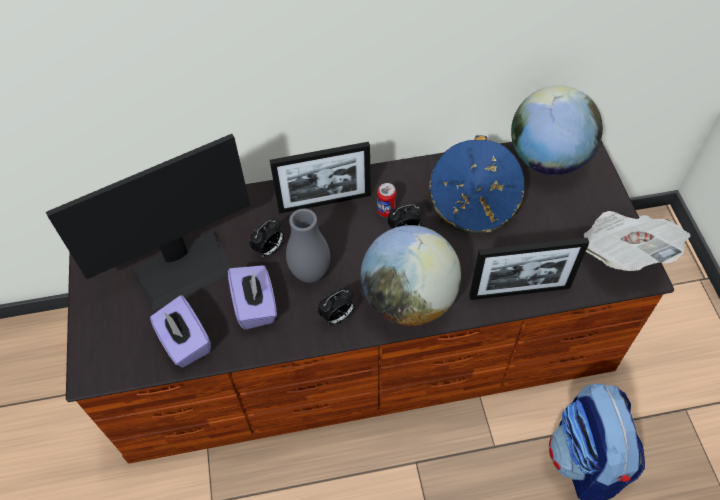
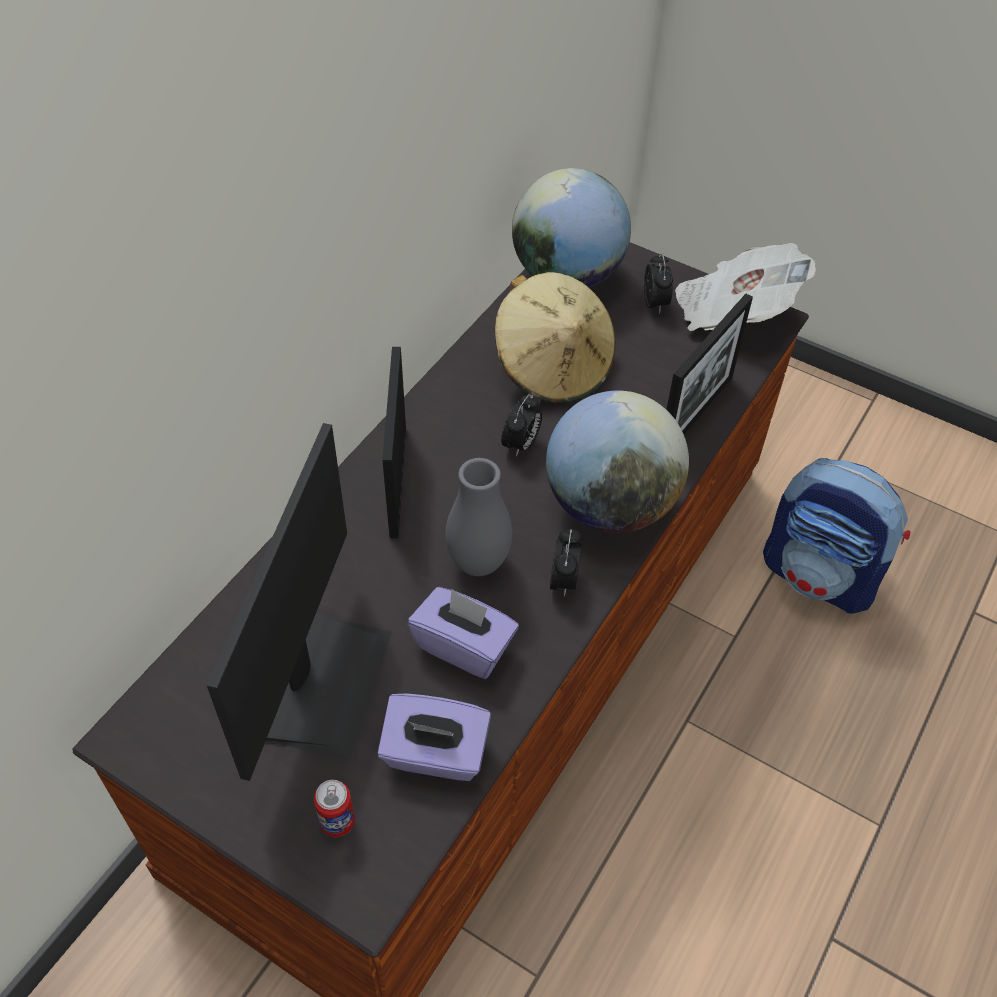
camera: 50 degrees left, 5 degrees down
(269, 250) = (401, 577): alarm clock -> alarm clock (655, 304)
(324, 202) = (398, 480): picture frame -> picture frame turned 150 degrees clockwise
(386, 210) = (475, 438): can -> can (337, 822)
(473, 204) = (553, 367): blue hat -> beige hat

